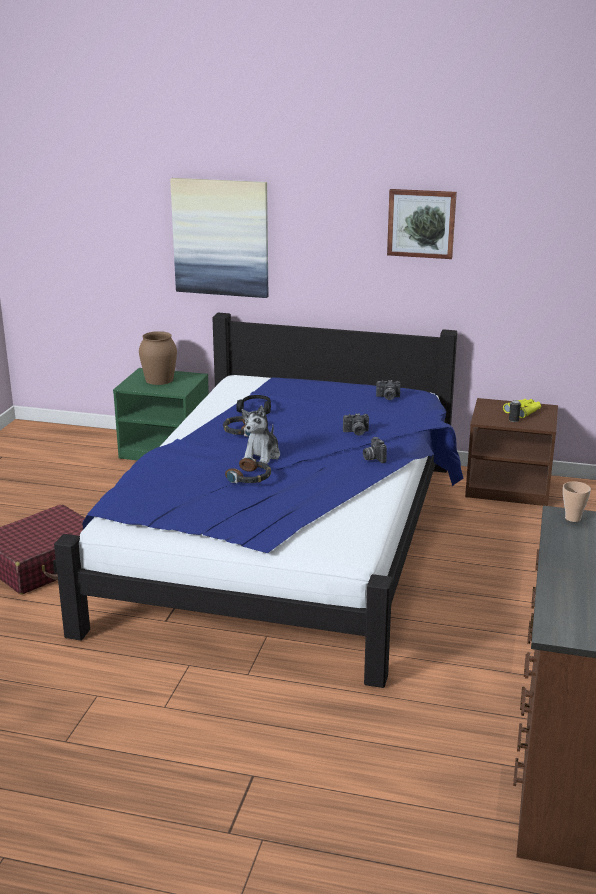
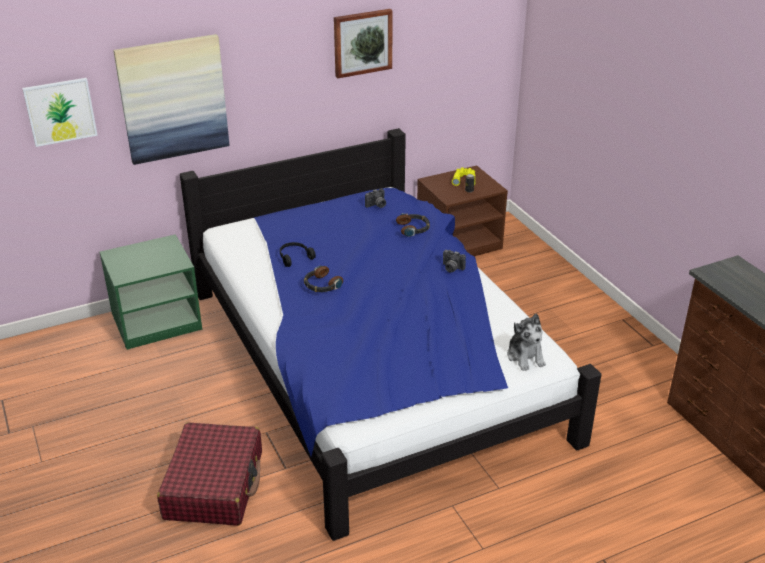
camera: 40 degrees left, 10 degrees up
(123, 225) = (60, 111): none -> picture
(159, 379) = (141, 258): brown vase -> none
(250, 478) = (399, 327): headphones -> headphones (413, 228)
(262, 456) = (373, 302): plush toy -> plush toy (525, 356)
(356, 433) = (404, 249): camera -> none
(573, 518) = (718, 272): cup -> none

